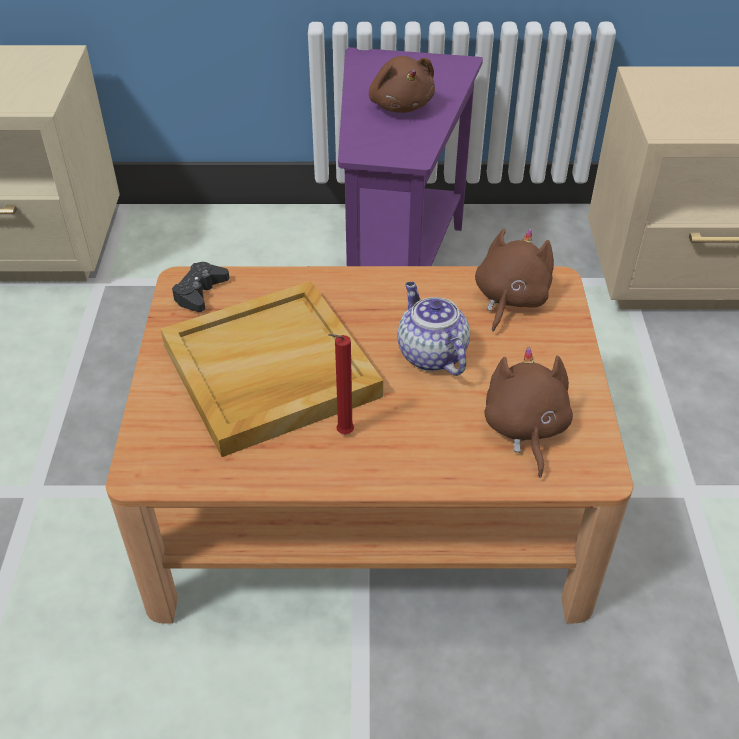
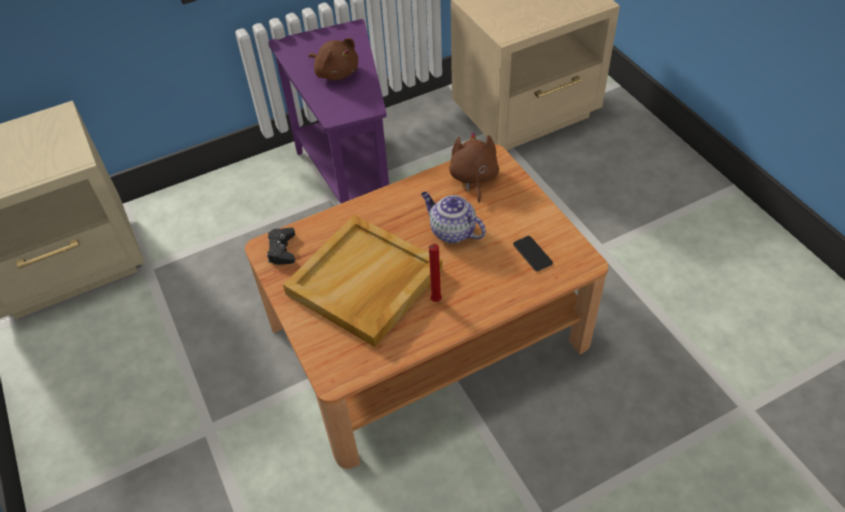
camera: 25 degrees left, 5 degrees up
(525, 428) = (532, 254): brown plush toy -> phone

